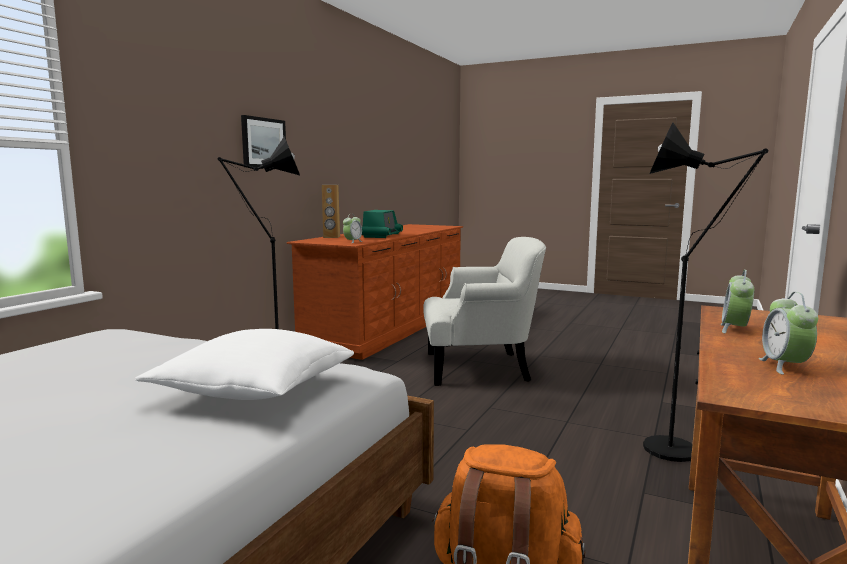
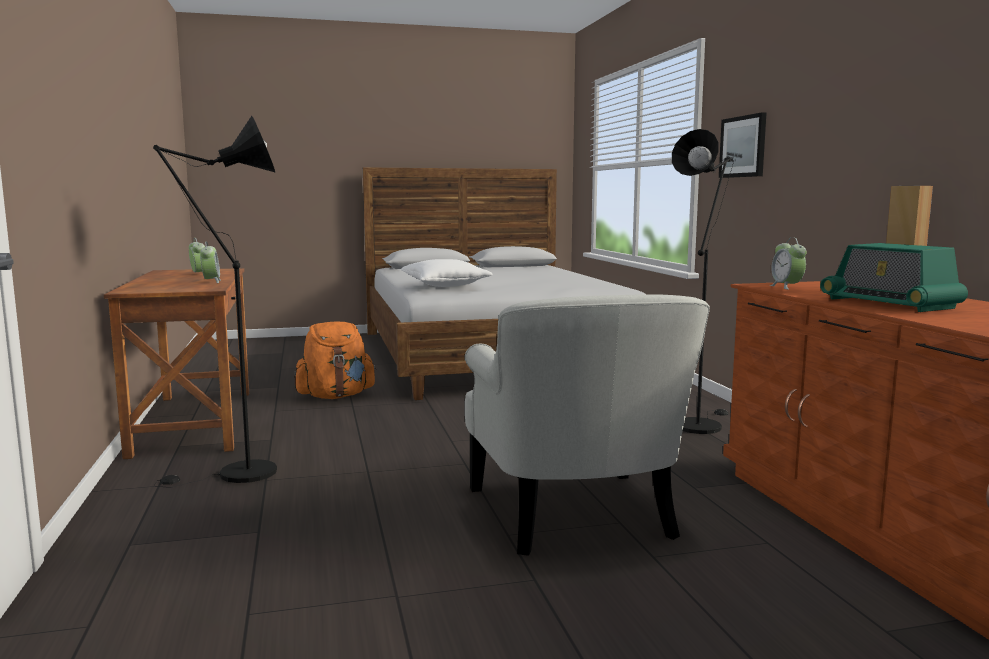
camera: 140 degrees right, 0 degrees up
(263, 143) = (848, 124): picture -> picture (743, 146)
(480, 367) = (575, 513): white armchair -> white armchair turned 60 degrees counterclockwise

